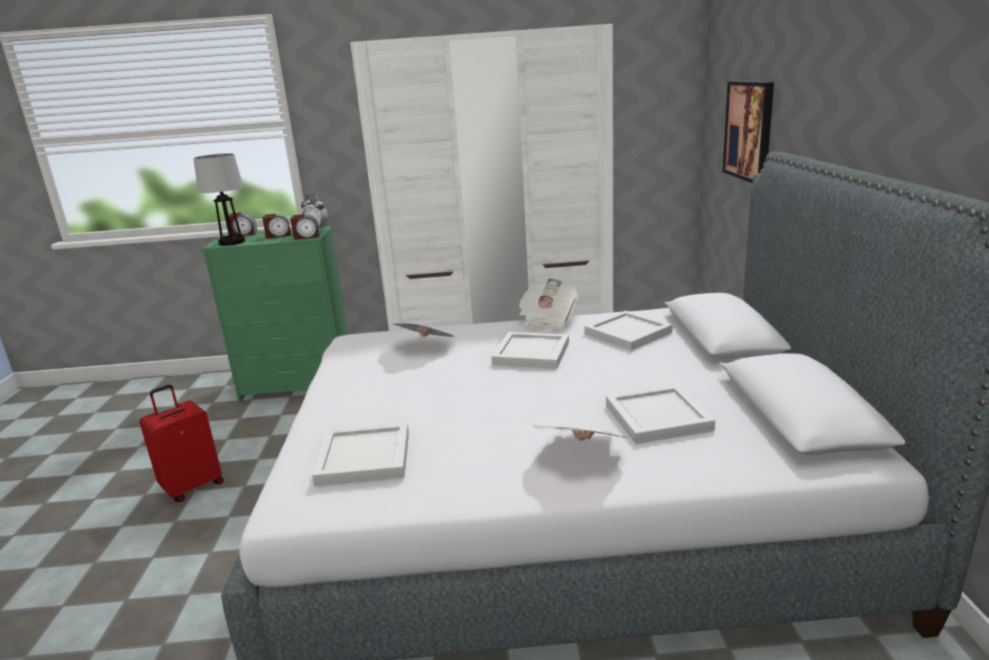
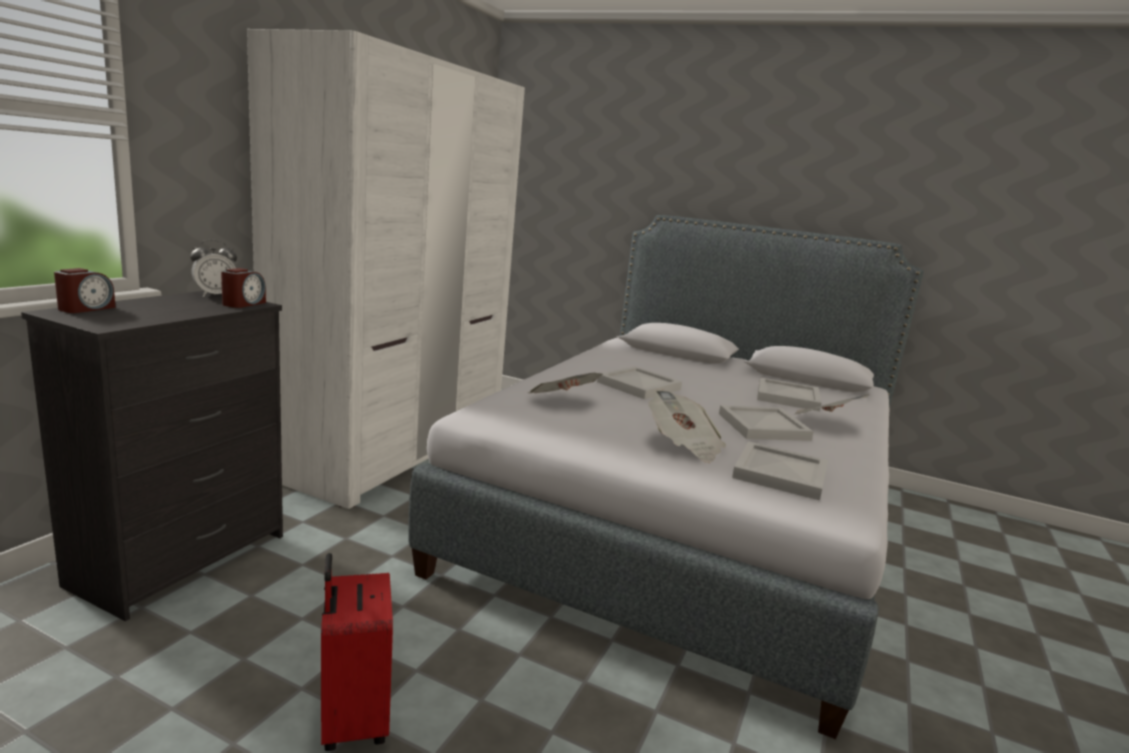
camera: 65 degrees left, 5 degrees down
(233, 242) = (128, 320): table lamp -> none
(278, 235) = (179, 306): alarm clock -> none
(299, 385) = (183, 559): green dresser -> black dresser
(546, 321) = (573, 365): newspaper -> newspaper (684, 446)
(628, 333) = (639, 361): white tray -> white tray (761, 426)
(749, 130) = (587, 198): picture -> none

